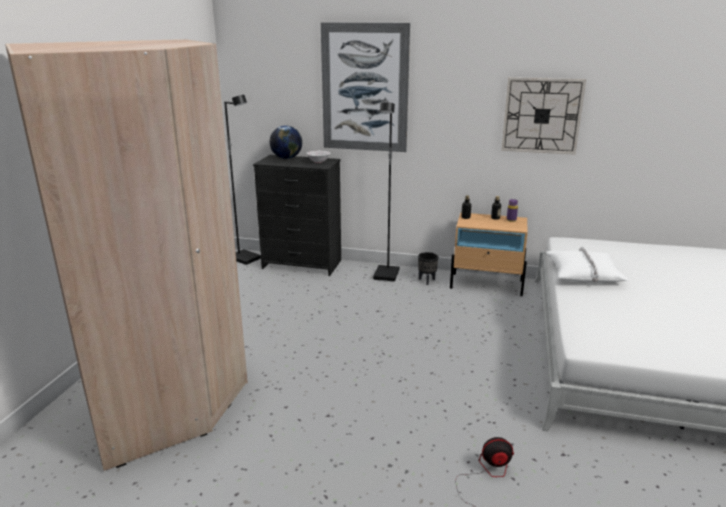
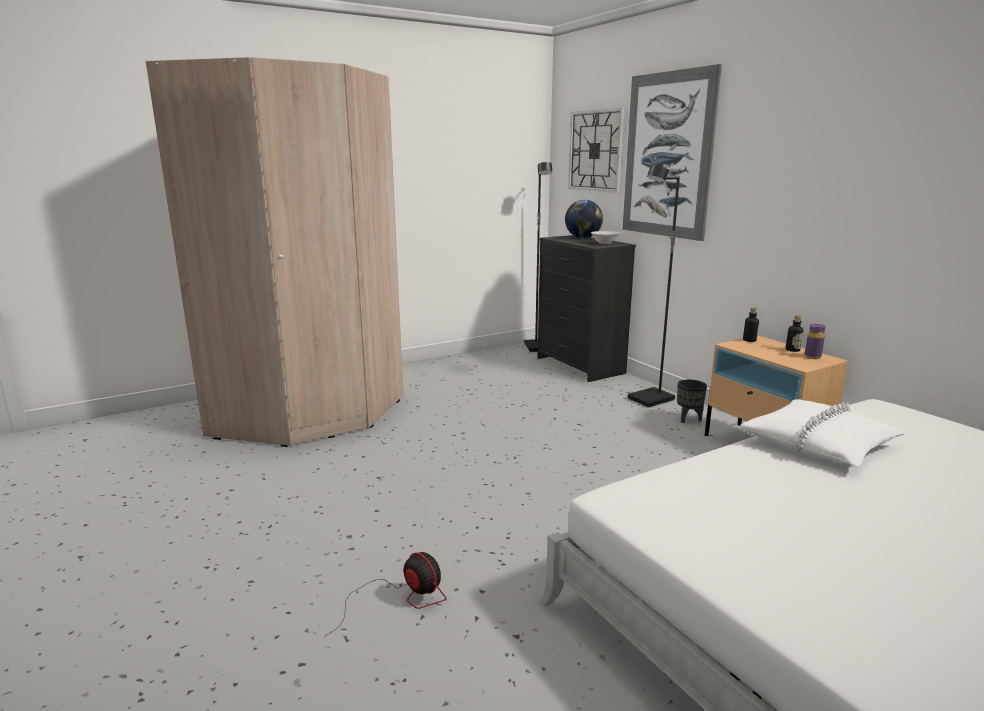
camera: 45 degrees right, 5 degrees down
(542, 115) = (888, 193): wall clock -> wall clock (595, 151)

